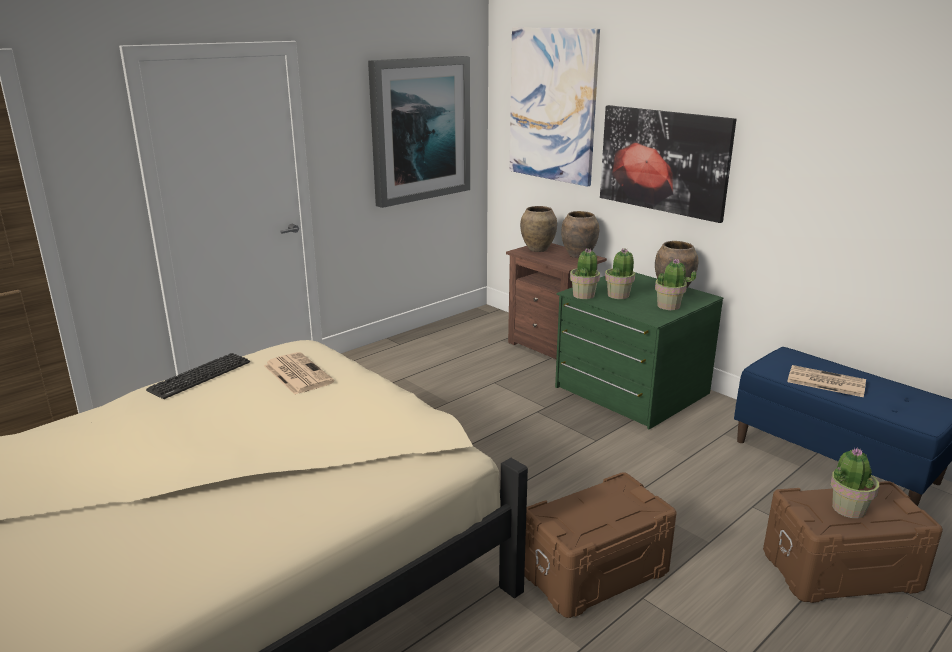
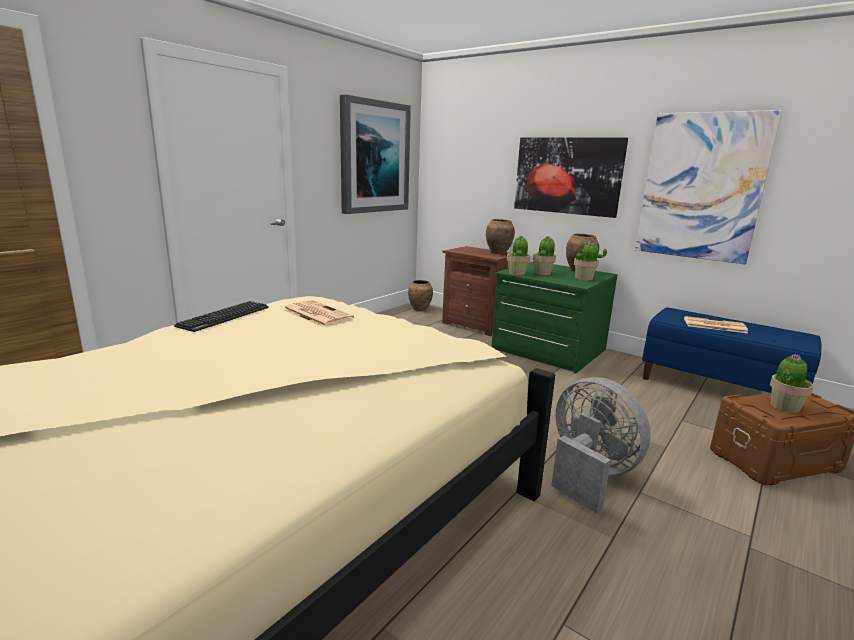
camera: 10 degrees left, 5 degrees down
(537, 249) = (465, 249): brown vase -> brown vase (419, 309)
(552, 105) = (474, 142): picture -> picture (701, 187)
(593, 570) = (589, 474): brown storage box -> grey fan

